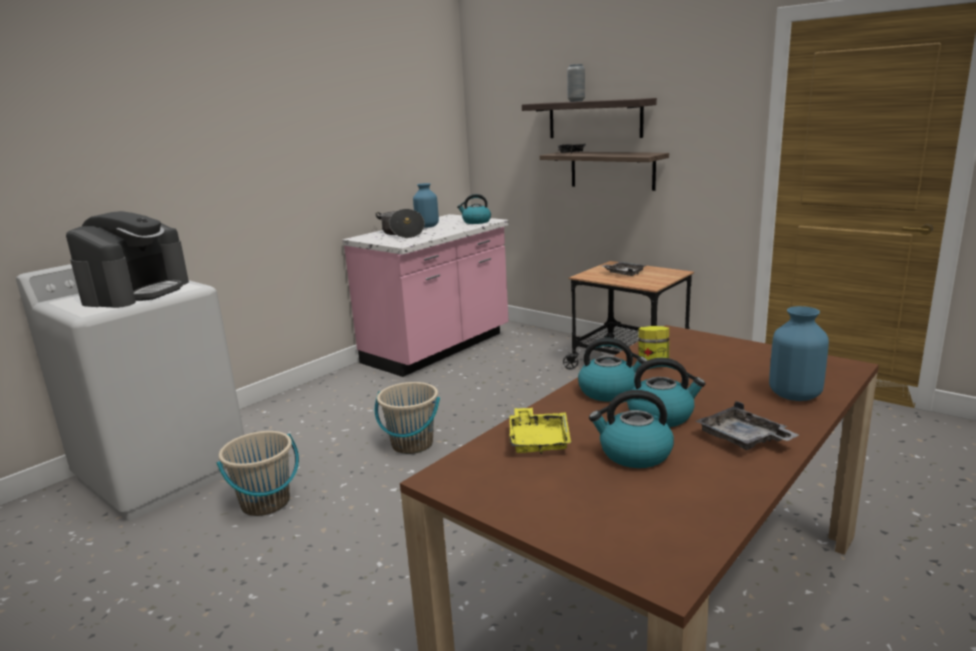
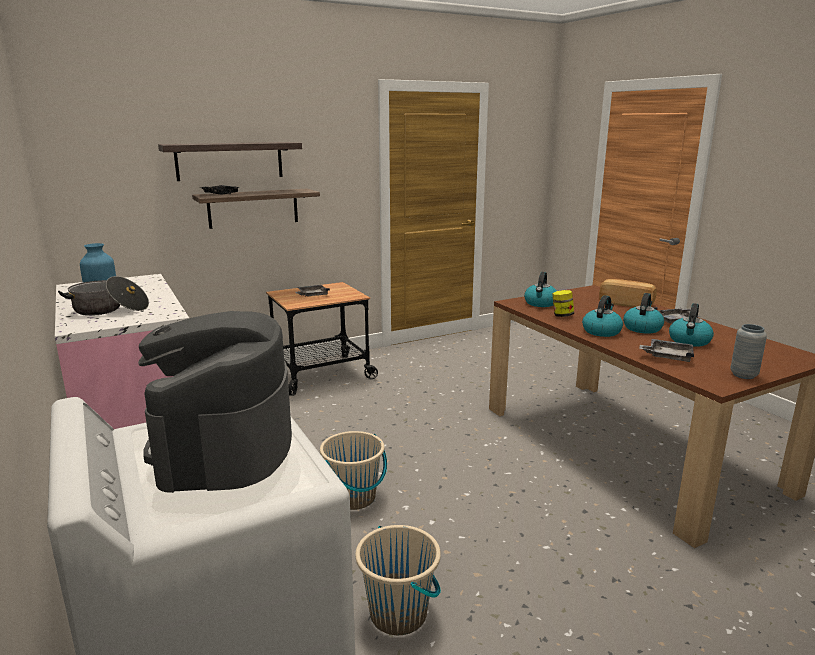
camera: 70 degrees left, 0 degrees up
(137, 292) = (224, 445): coffee machine -> coffee machine turned 135 degrees counterclockwise
(476, 222) = (138, 282): kettle -> kettle (540, 303)
(538, 440) = (667, 356): yellow tray -> grey tray
(576, 101) = (218, 143): grey vase -> grey vase (743, 375)
(794, 395) = (626, 303): blue vase -> bread

